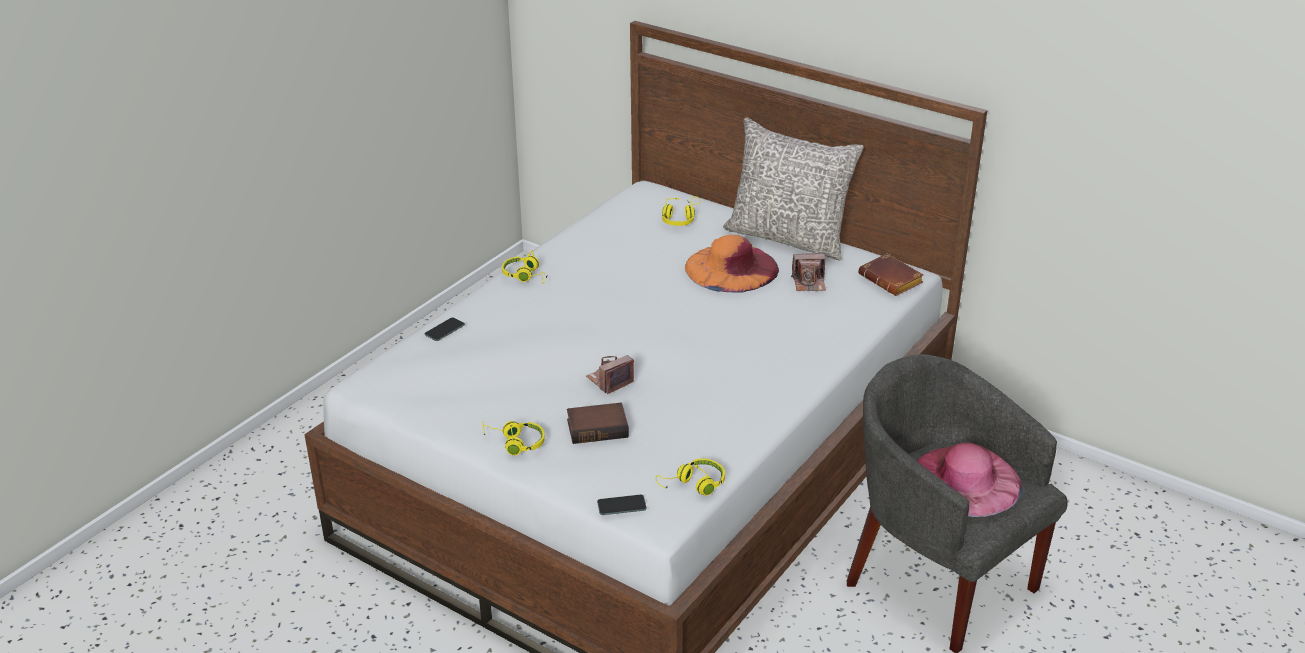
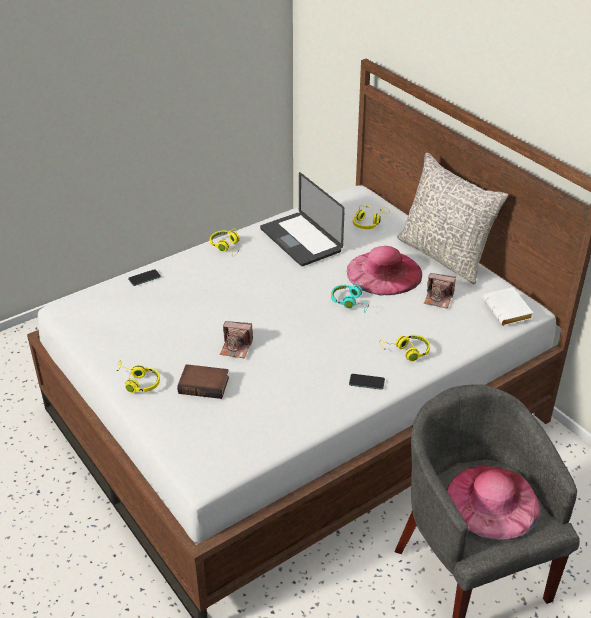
camera: 20 degrees right, 5 degrees up
(610, 381) = (236, 347): camera -> camera turned 150 degrees counterclockwise
(611, 252) = (300, 240): none -> laptop
(621, 505) = (183, 455): phone -> phone (366, 382)
(694, 484) = (247, 452): yellow headphones -> yellow headphones (406, 351)
(713, 306) = (350, 302): none -> turquoise headphones
(731, 268) = (384, 272): orange hat -> pink hat
(892, 280) = (509, 311): brown book -> white book

